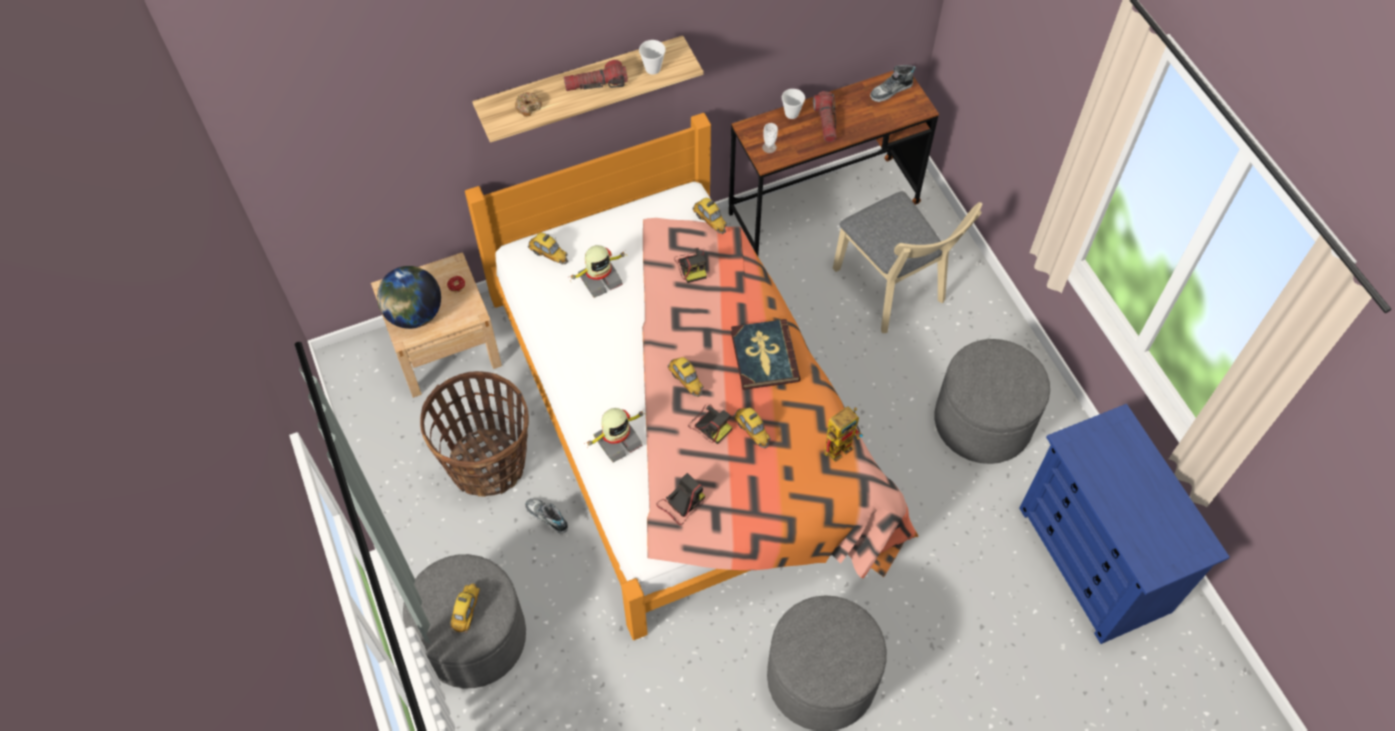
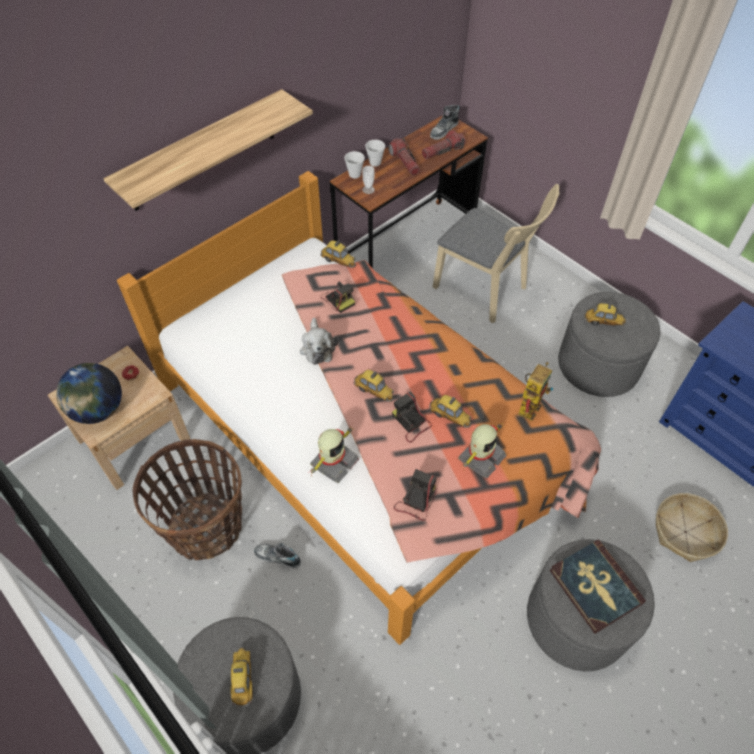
camera: 20 degrees left, 5 degrees down
(528, 107) = (161, 170): donut -> none
(549, 254) = (209, 323): toy car -> toy car (603, 322)
(596, 84) = (219, 139): flashlight -> flashlight (442, 151)
(599, 279) = (262, 331): toy robot -> toy robot (480, 457)
(649, 315) = (317, 347): none -> plush toy
(653, 69) = (266, 117): cup -> cup (354, 174)
(710, 425) = (411, 423): camera -> camera turned 150 degrees counterclockwise
(764, 356) = (431, 352): book -> book (595, 587)
(983, 633) = (685, 532): none -> basket

